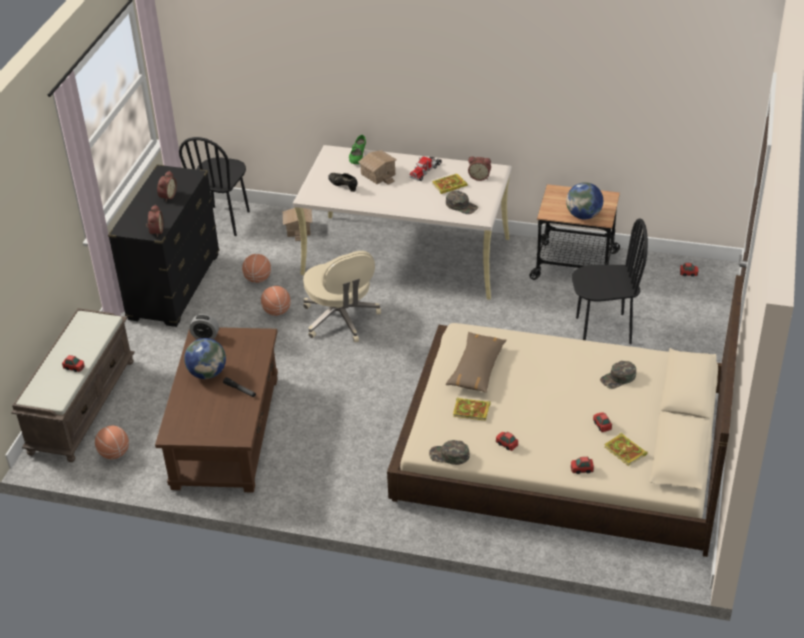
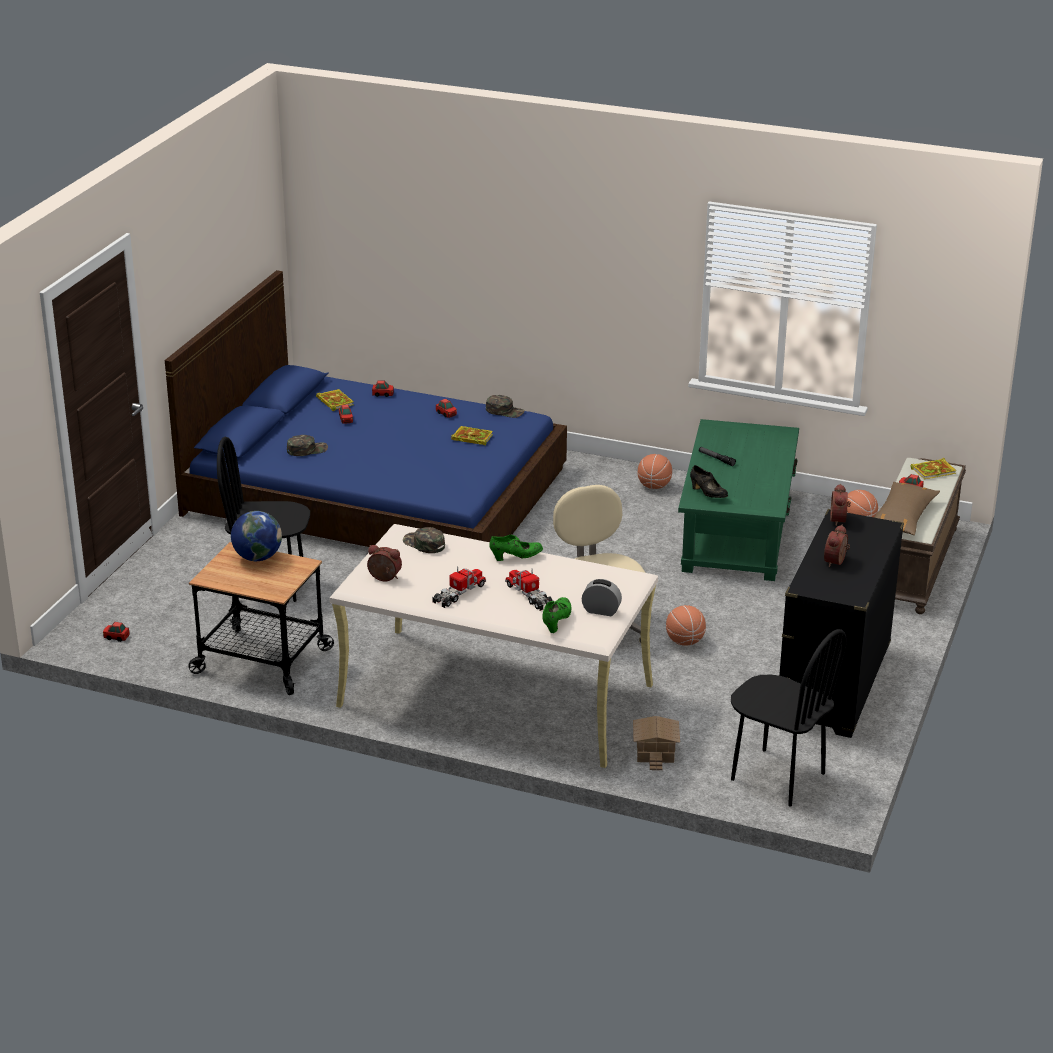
camera: 175 degrees left, 10 degrees down
(205, 336) = (763, 506): alarm clock -> alarm clock (601, 611)
(207, 373) = (754, 474): globe -> none
(223, 221) = (777, 777): black chair -> black chair turned 105 degrees clockwise
(226, 432) = (737, 530): brown coffee table -> green coffee table
(257, 279) = (714, 684): basketball -> basketball (654, 486)
(343, 186) = (583, 583): black shoe -> black shoe (708, 494)
(378, 174) = (529, 595): toy house -> toy truck
(393, 201) = (516, 557): none -> green shoe
(449, 186) = (432, 570): book -> book (934, 471)
(477, 369) = (454, 467): brown pillow -> brown pillow (902, 517)
(563, 448) = (376, 490): beige bed -> blue bed

